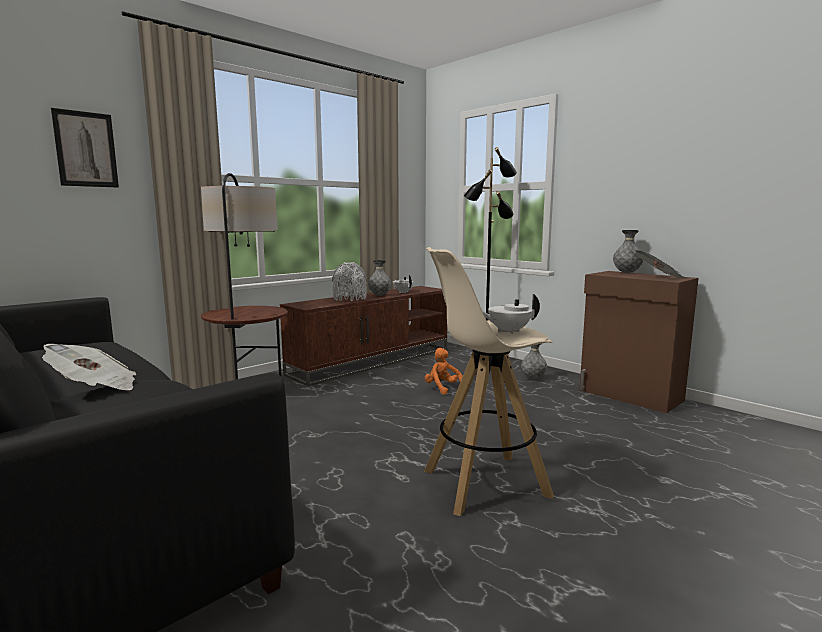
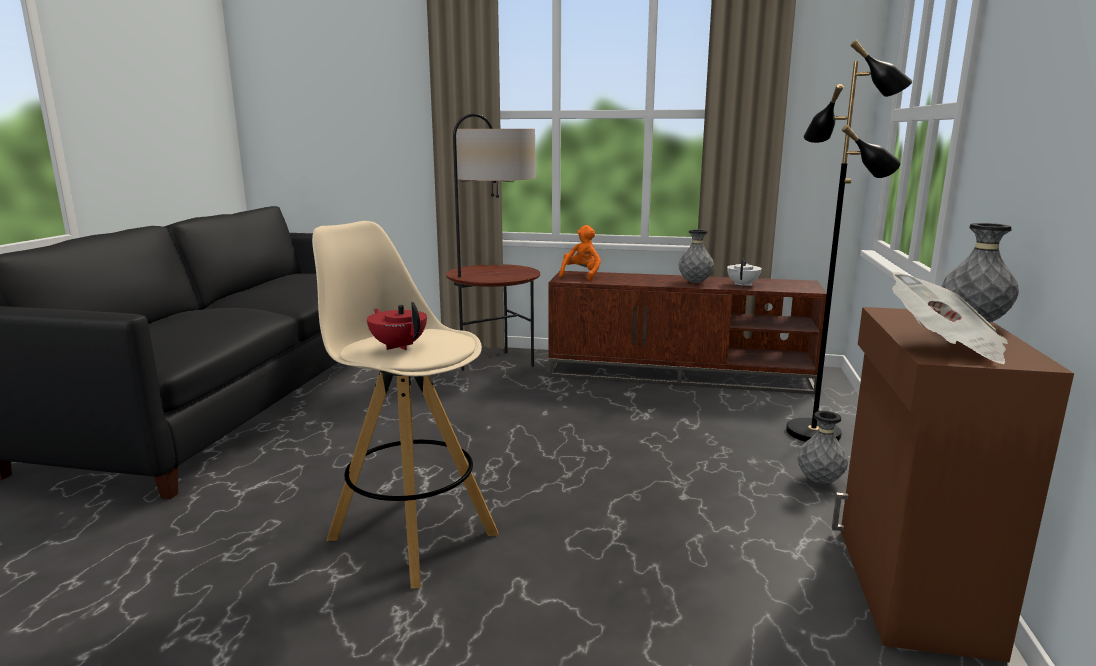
camera: 55 degrees right, 5 degrees up
(86, 149) = (388, 95): picture -> none
(95, 387) = (220, 306): newspaper -> none
(350, 299) = (644, 279): grey vase -> none
(443, 388) = (658, 436): orange plush toy -> orange plush toy (581, 275)
(508, 331) = (398, 346): white teapot -> red teapot

